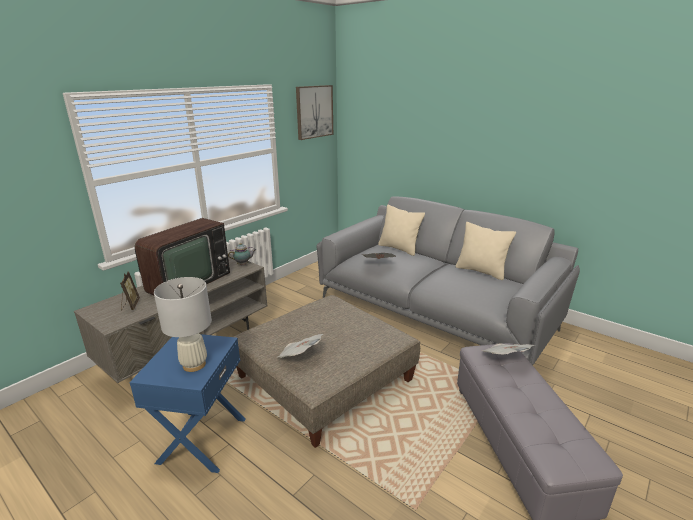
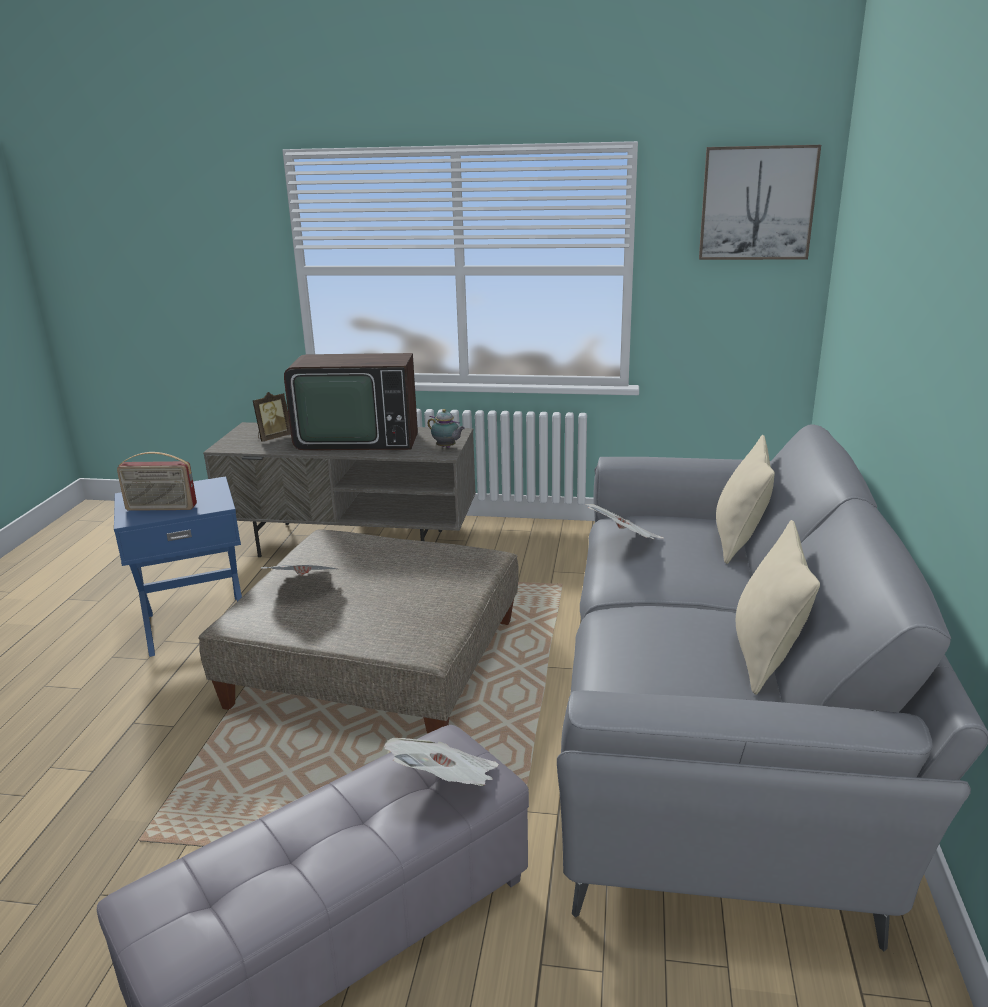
camera: 60 degrees right, 0 degrees up
(194, 364) = (161, 508): white table lamp -> radio

